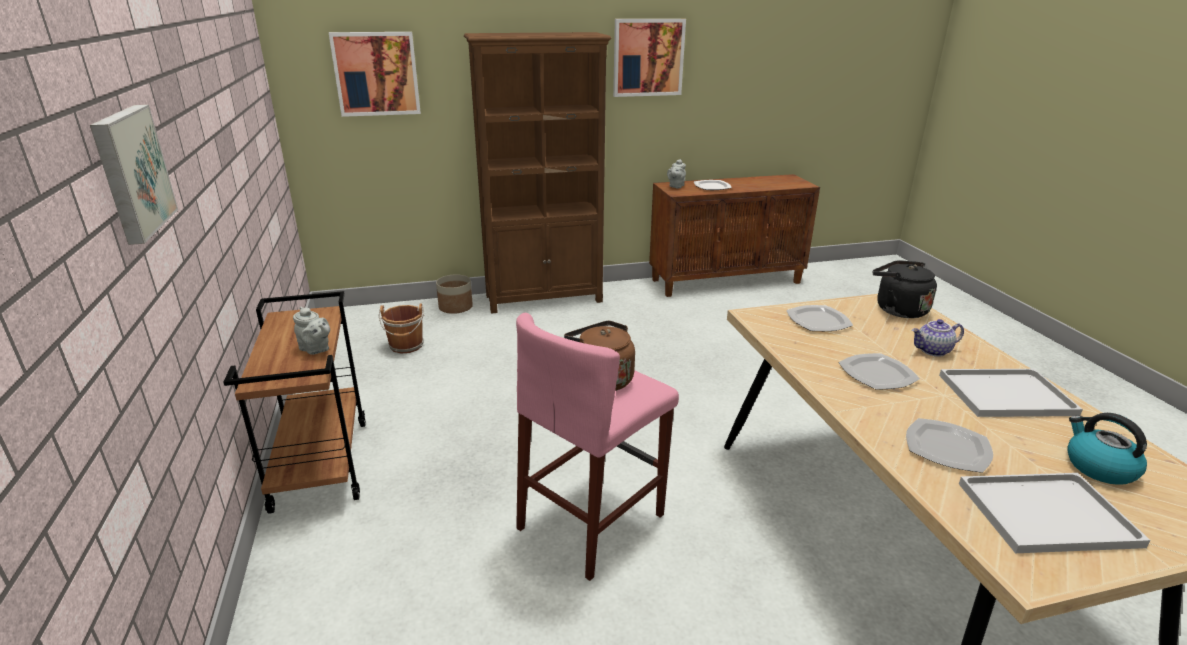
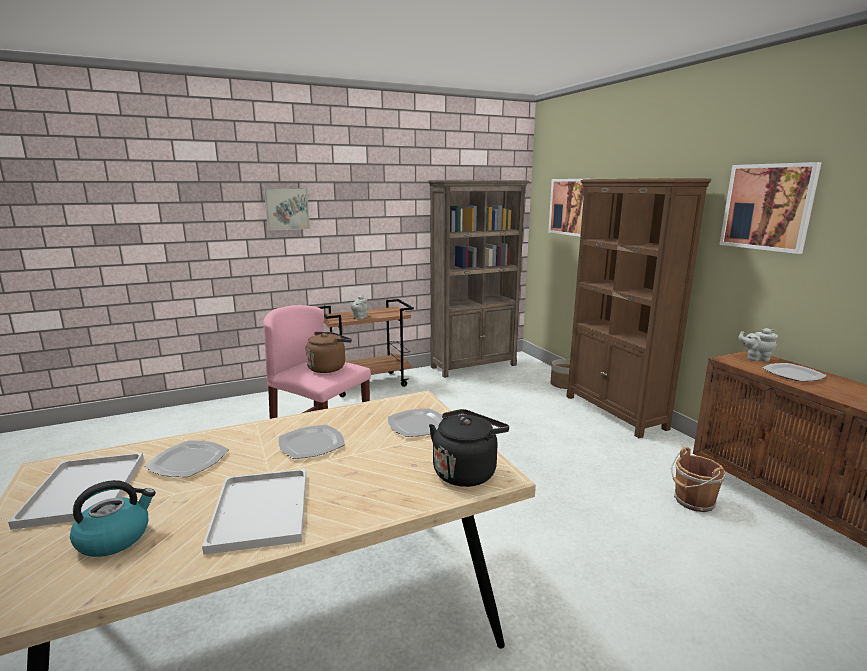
camera: 80 degrees right, 10 degrees down
(337, 353) = (474, 366): none -> brown bookcase
(406, 346) = (495, 380): brown bucket -> brown bucket (693, 501)
(933, 351) = (359, 480): teapot -> none

